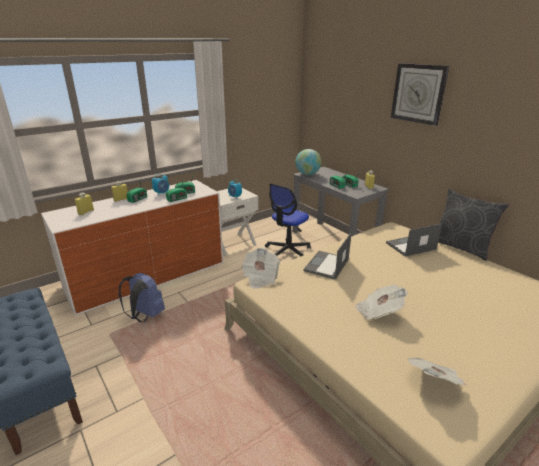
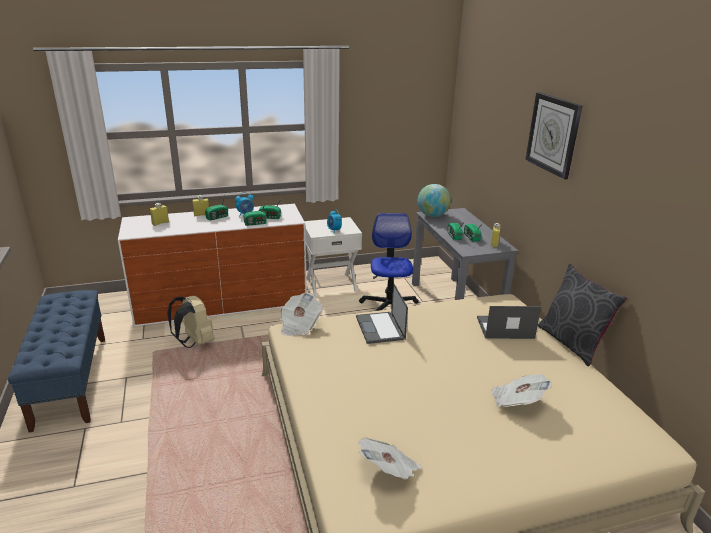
camera: 20 degrees right, 0 degrees up
(145, 316) = (195, 342): blue backpack -> beige backpack
(287, 251) = (389, 306): office chair -> office chair turned 120 degrees clockwise
(326, 265) = (380, 328): laptop -> laptop turned 60 degrees counterclockwise
(378, 311) = (393, 389): newspaper -> newspaper (517, 401)

